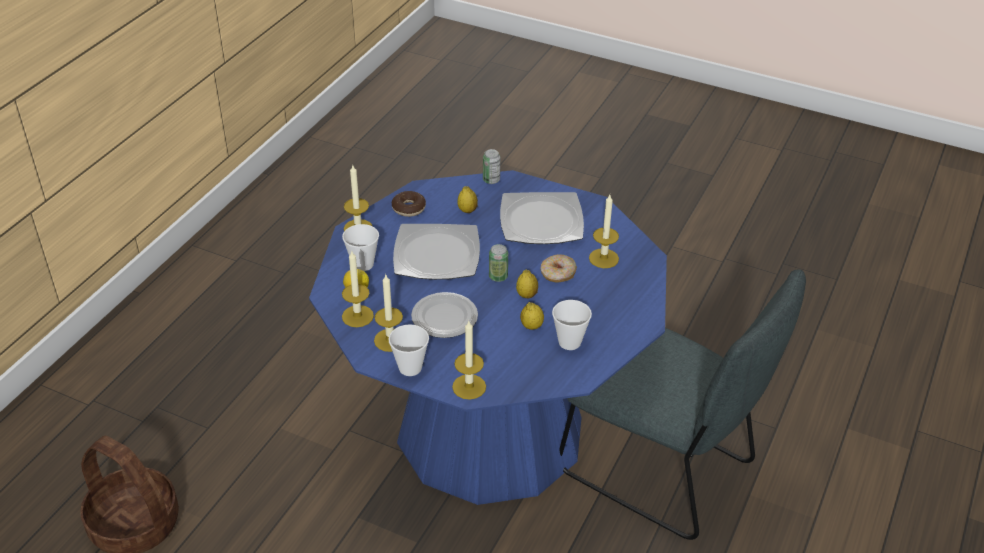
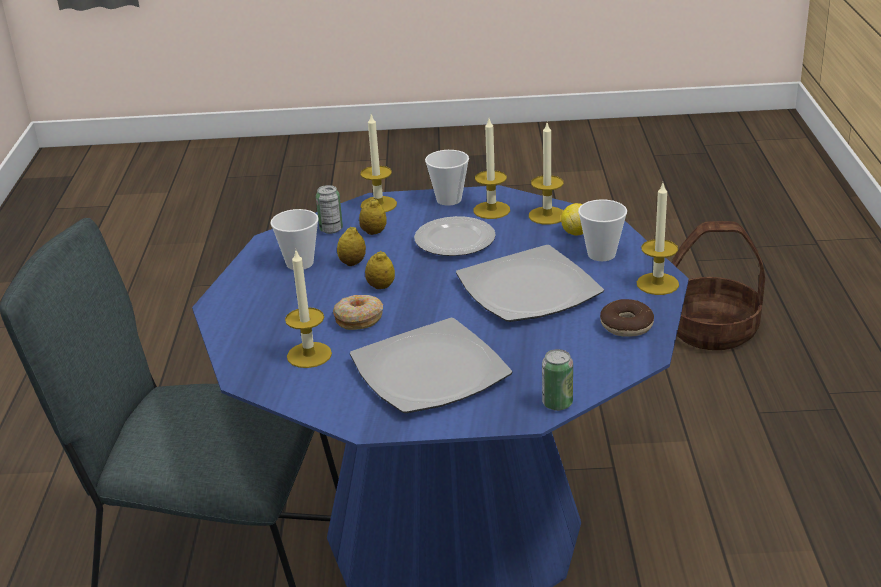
camera: 155 degrees right, 10 degrees down
(467, 210) = (546, 350): lemon -> lemon (373, 232)
(498, 277) = (431, 293): can -> can (331, 229)

